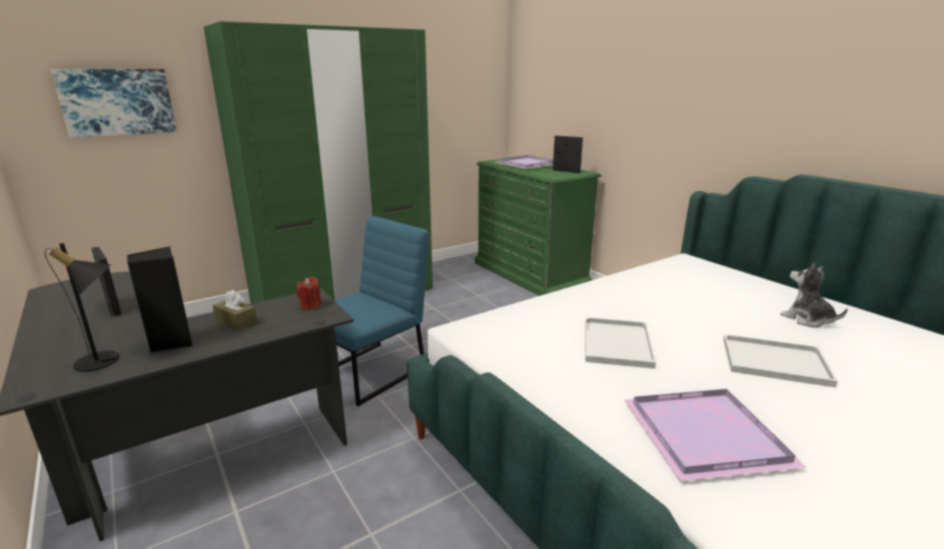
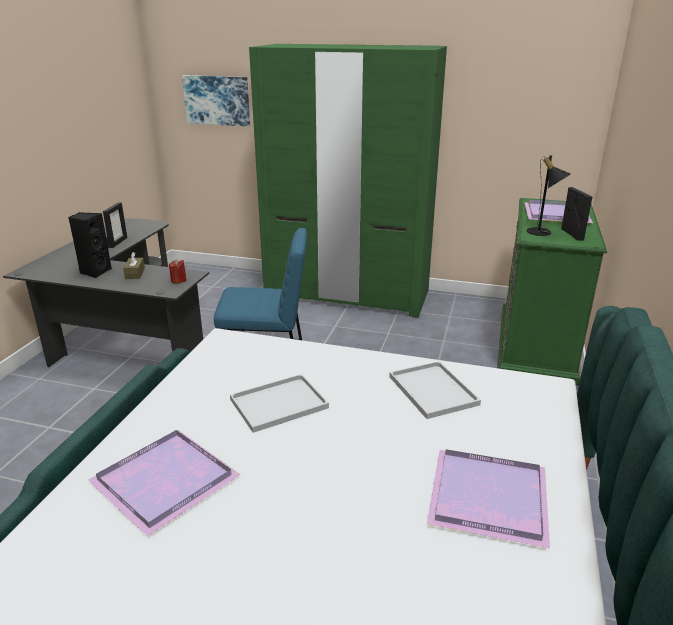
camera: 50 degrees right, 5 degrees up
(104, 361) = (62, 270): black table lamp -> black table lamp (542, 233)
(773, 362) = (339, 492): white tray -> white tray (431, 389)
(807, 319) = (486, 499): plush toy -> purple tray

